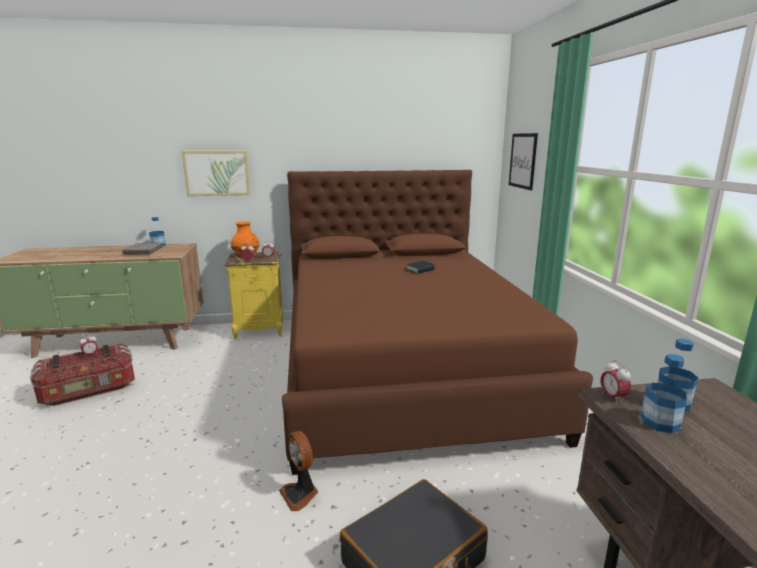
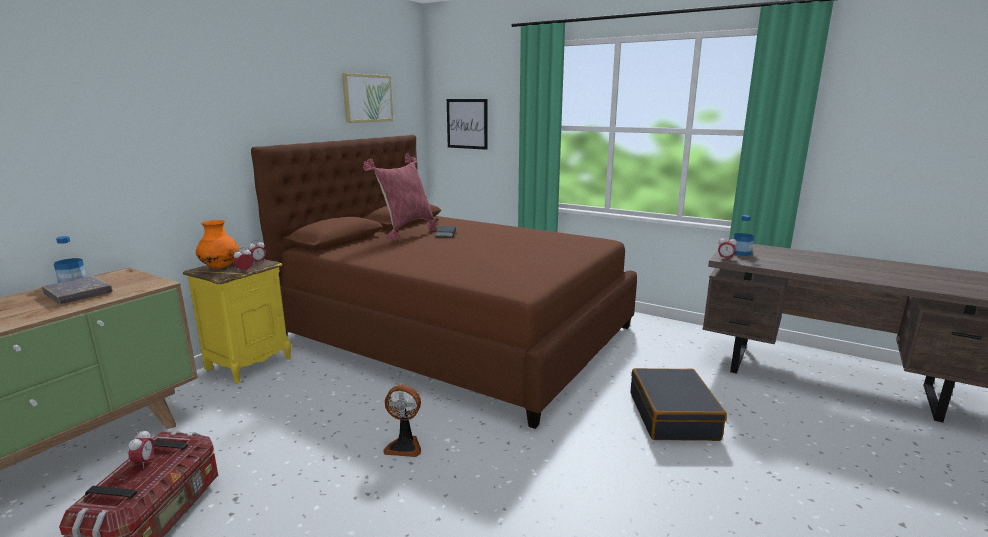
camera: 50 degrees left, 0 degrees up
(217, 173) = (149, 156): picture -> picture (367, 98)
(300, 494) = (563, 433): fan -> fan (405, 446)
(390, 262) = (404, 235): none -> red pillow
(660, 422) = (756, 260): bottle -> none

